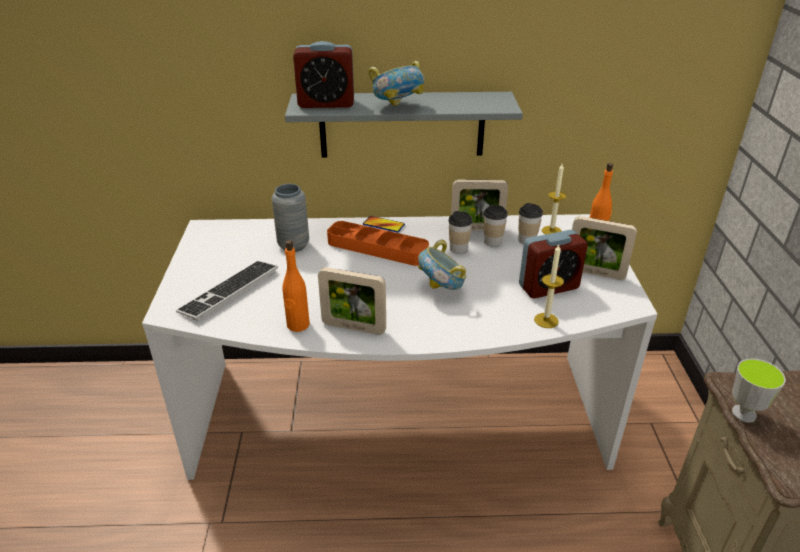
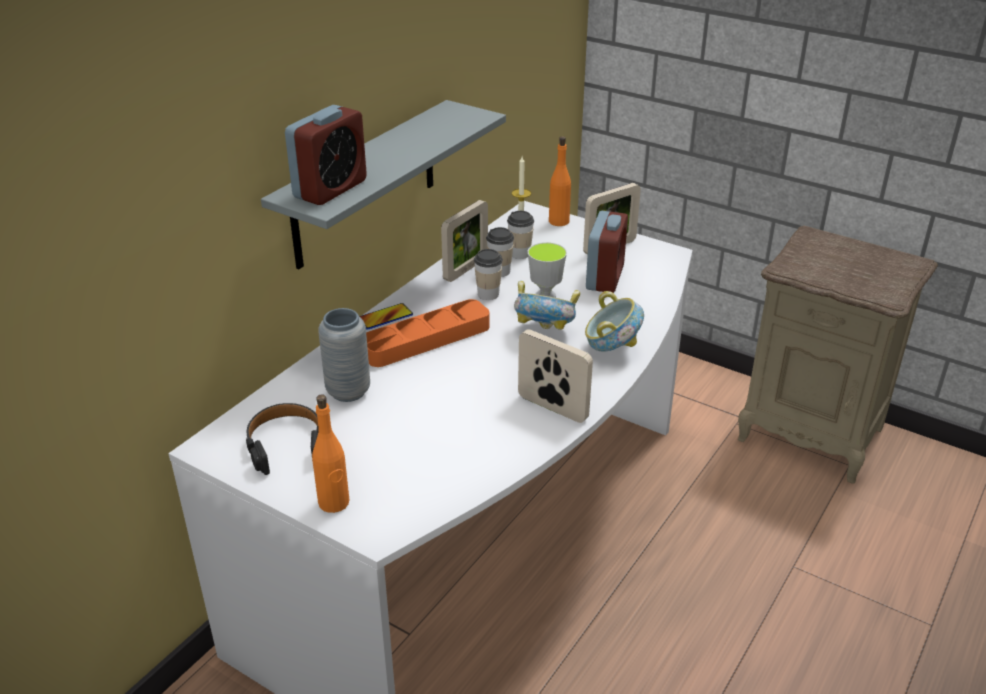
camera: 55 degrees left, 0 degrees up
(224, 249) = (286, 445): none -> black headphones
(229, 291) = (389, 470): keyboard -> none
(298, 325) = (510, 442): orange bottle -> orange bottle (334, 502)
(353, 327) = (552, 408): picture frame -> picture frame turned 105 degrees counterclockwise
(398, 107) = (403, 158): bowl -> bowl (611, 349)
(546, 320) = (650, 301): candle -> none
(743, 414) = (818, 281): cup -> cup (545, 296)

